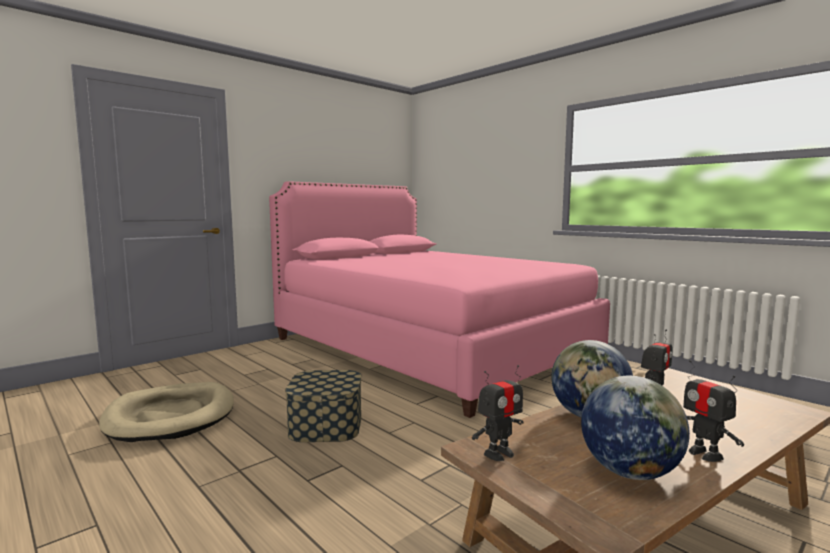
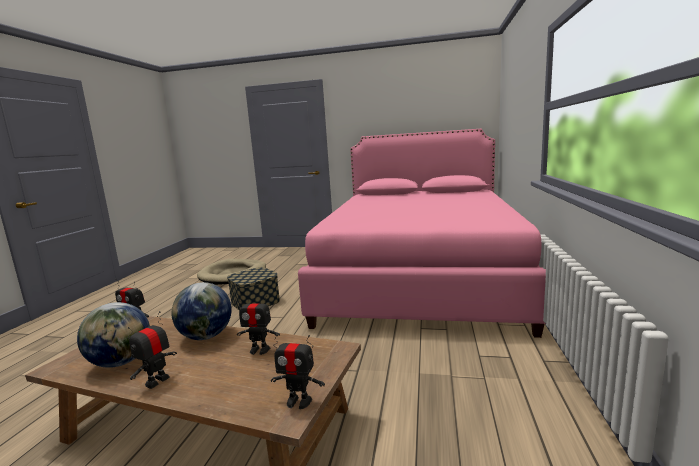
camera: 55 degrees right, 5 degrees up
(773, 403) = (298, 401): none -> toy robot

